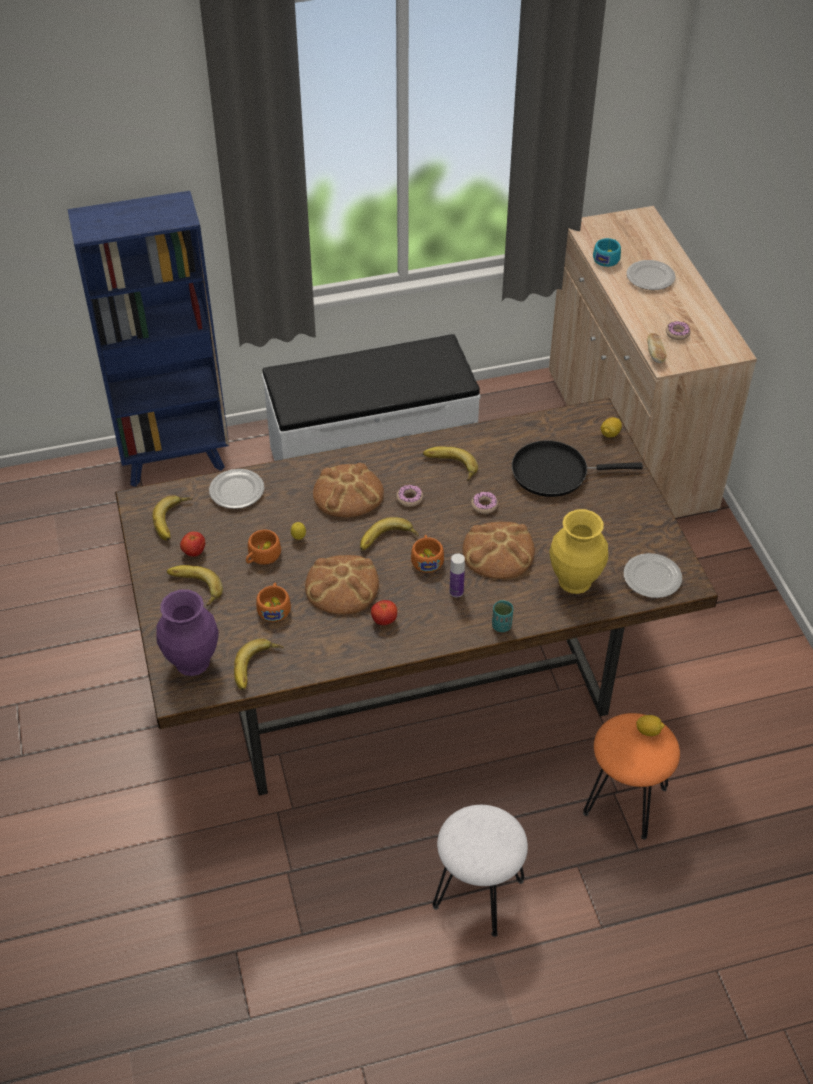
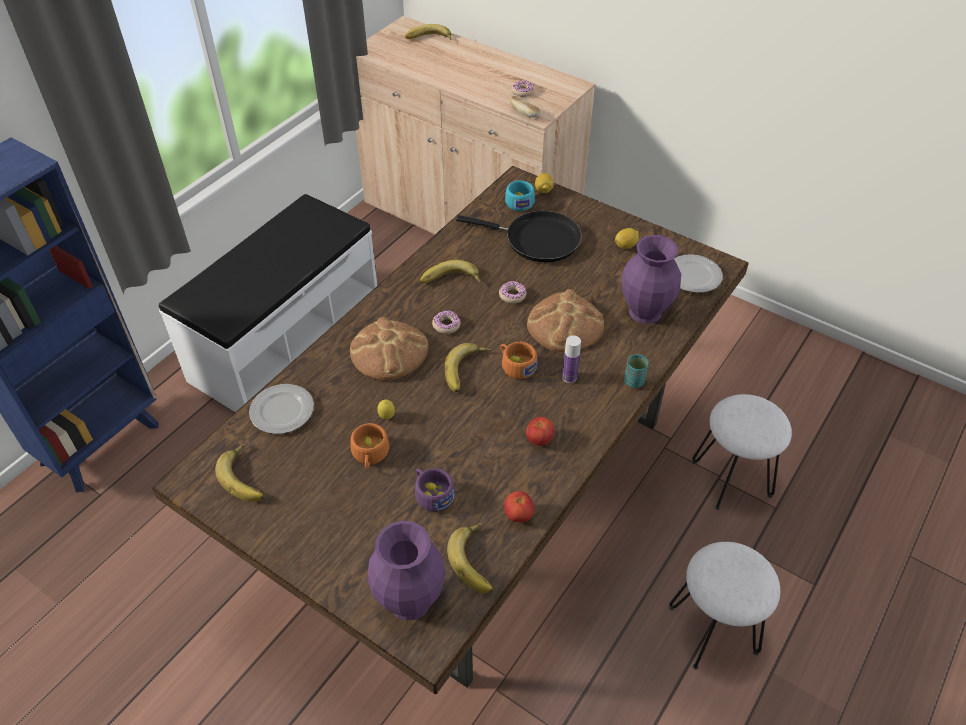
camera: 40 degrees left, 0 degrees up
(193, 588) = (334, 528): banana -> banana (429, 39)
(194, 552) = (299, 493): tomato -> tomato (518, 515)
(274, 607) = (432, 493): orange cup -> purple cup
(342, 586) = (472, 434): bread -> none
(555, 472) = (537, 240): black frying pan -> black frying pan turned 120 degrees counterclockwise
(575, 580) = (644, 311): yellow vase -> purple vase
(607, 258) = (411, 64): turquoise cup -> turquoise cup (518, 201)
(624, 801) = (731, 479): orange stool -> white stool
(648, 731) = (749, 406): lemon -> lemon (626, 245)
(650, 278) = (458, 63): plate -> none

